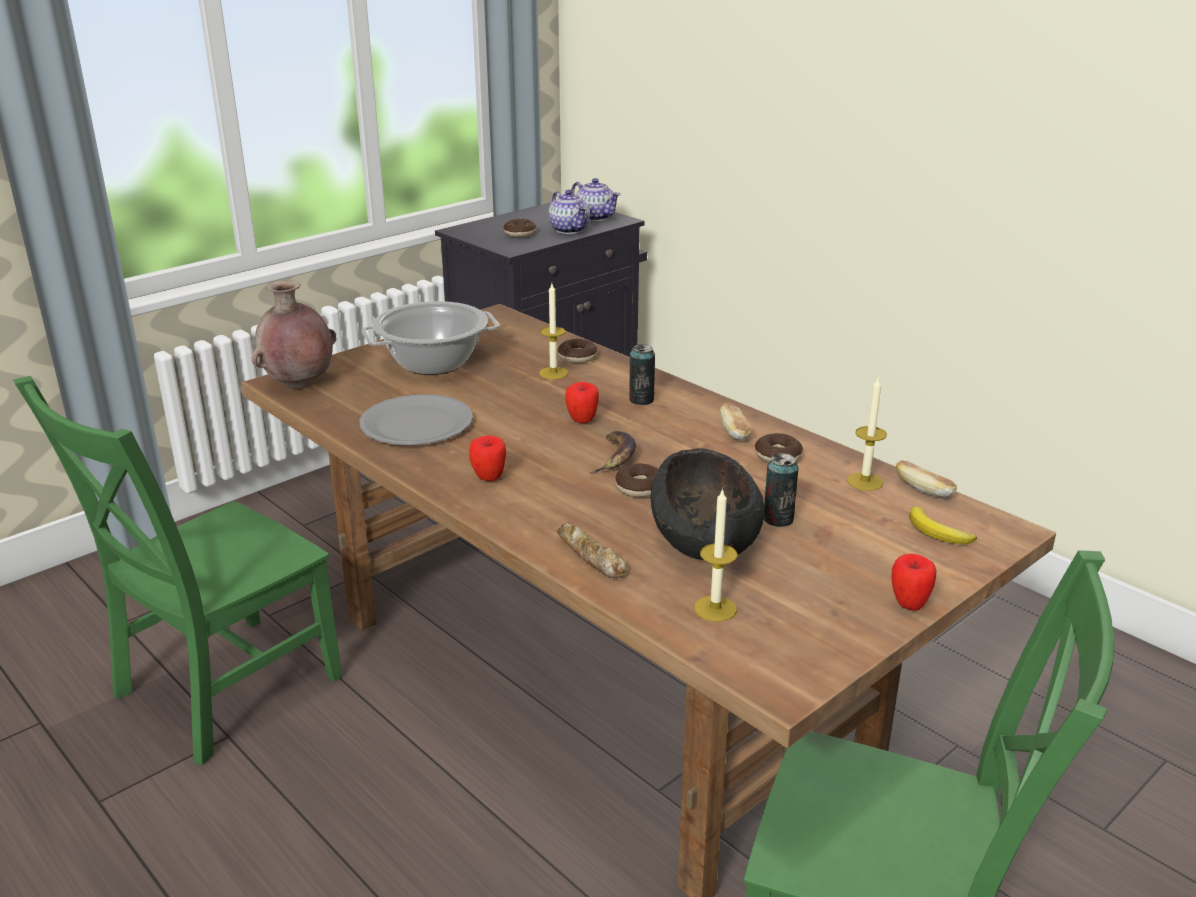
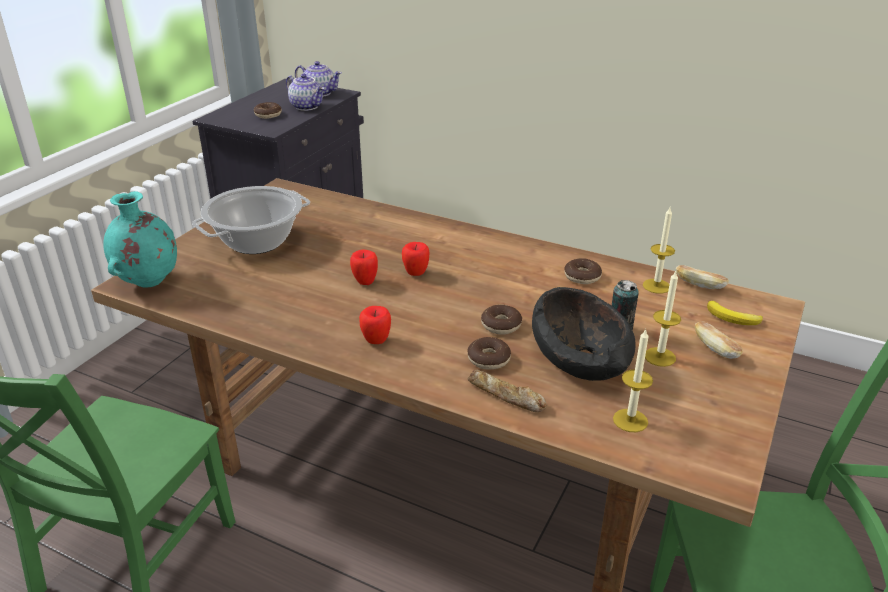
camera: 20 degrees left, 5 degrees up
(299, 384) = (148, 282): brown vase -> turquoise vase
(416, 424) = (280, 302): grey plate -> none
(553, 373) = (363, 234): candle -> candle (659, 357)
(577, 357) = (373, 217): donut -> donut (488, 359)
(615, 457) = (464, 301): banana -> none
(641, 400) = (449, 246): can -> none
(734, 433) = (537, 262): bread -> bread (715, 349)
(908, 604) = (757, 383): apple -> apple (365, 282)

